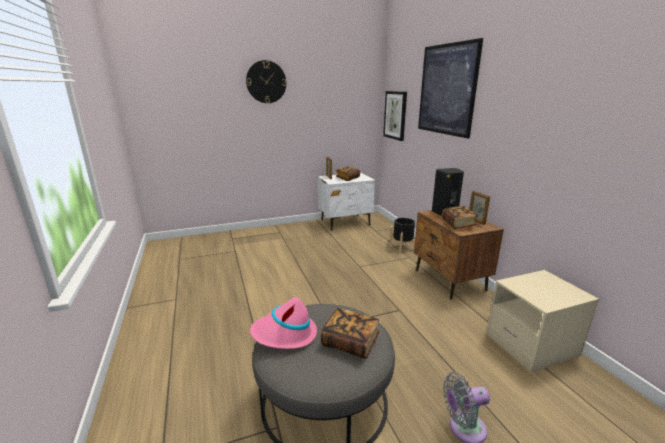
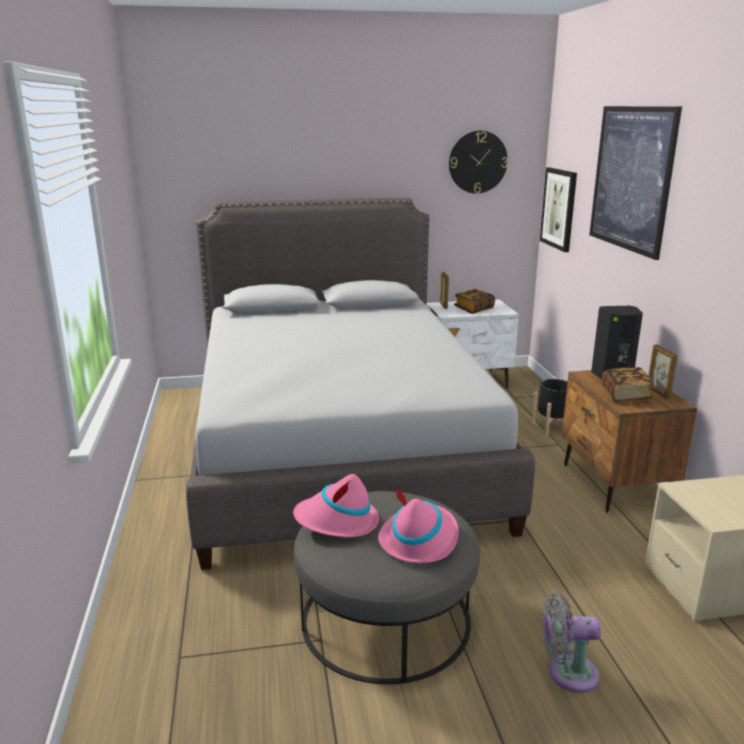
camera: 10 degrees right, 0 degrees up
(266, 82) = (351, 154): wall clock -> wall clock (477, 162)
(271, 271) = (338, 447): none -> grey bed
(350, 342) = (419, 539): book -> pink hat

